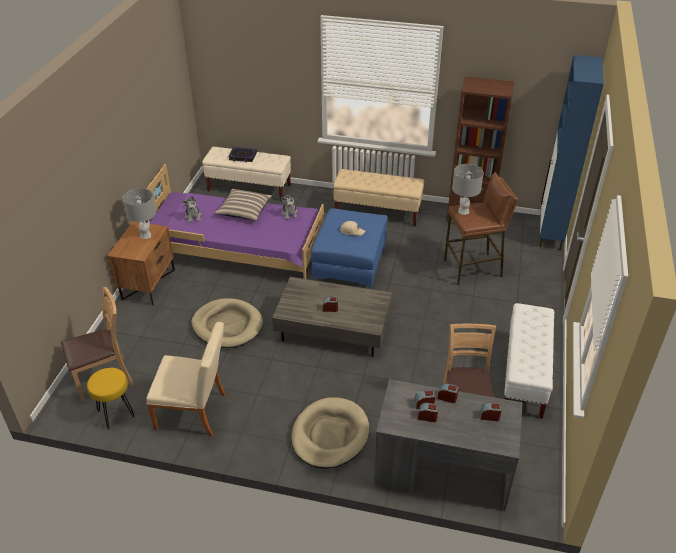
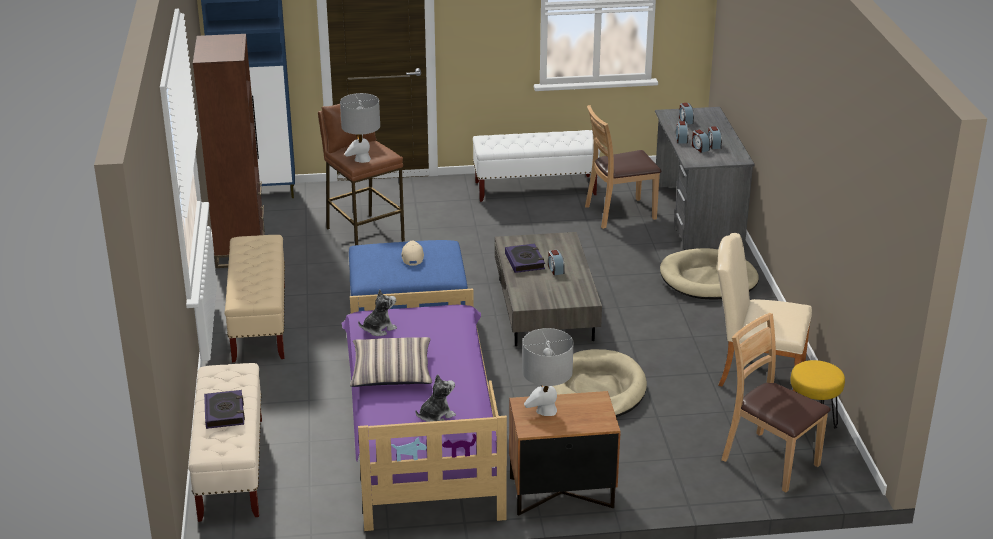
camera: 110 degrees left, 10 degrees down
(196, 412) = (755, 371): beige chair -> beige chair turned 60 degrees counterclockwise
(349, 297) = (525, 261): none -> book

